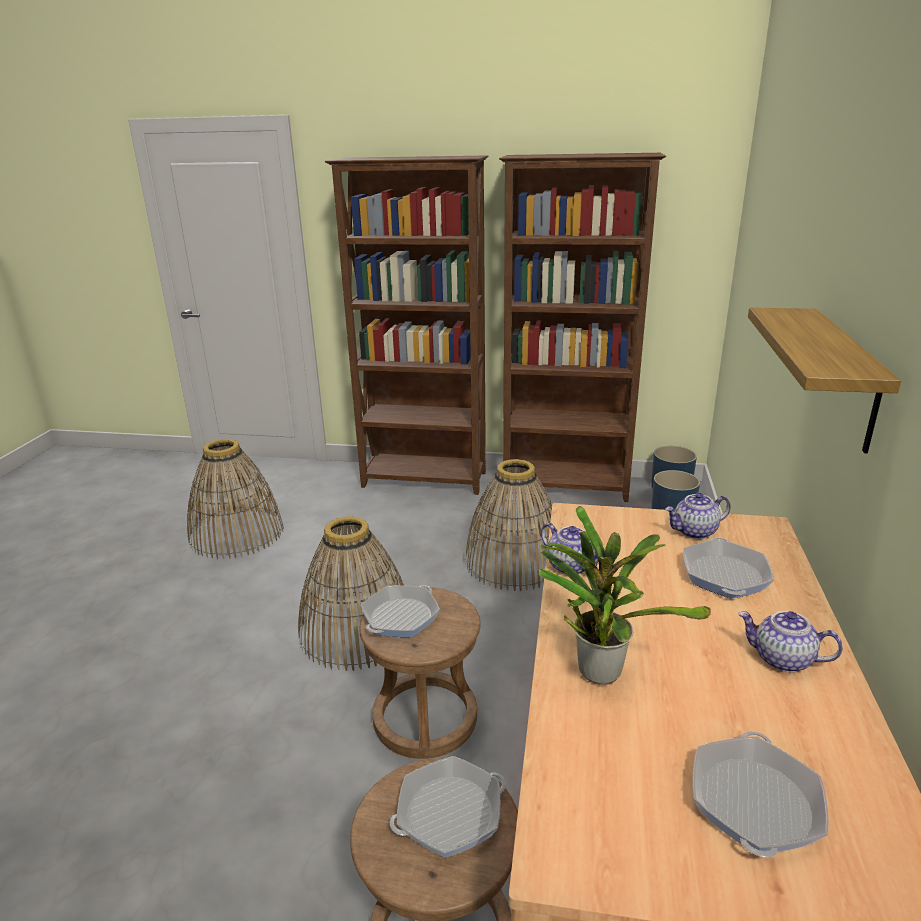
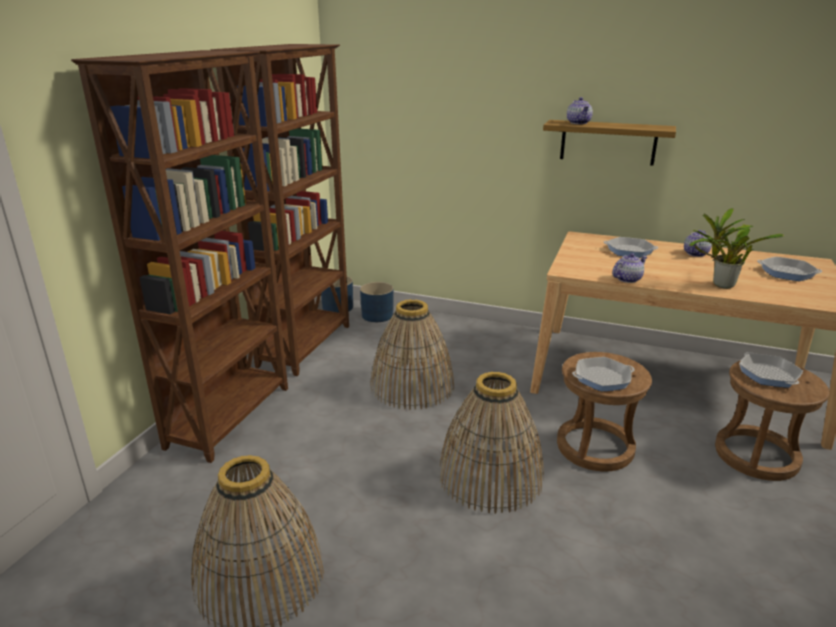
camera: 80 degrees left, 0 degrees up
(400, 617) = (602, 378): frying pan -> frying pan turned 120 degrees clockwise
(695, 532) = (585, 249): teapot -> teapot (579, 123)

